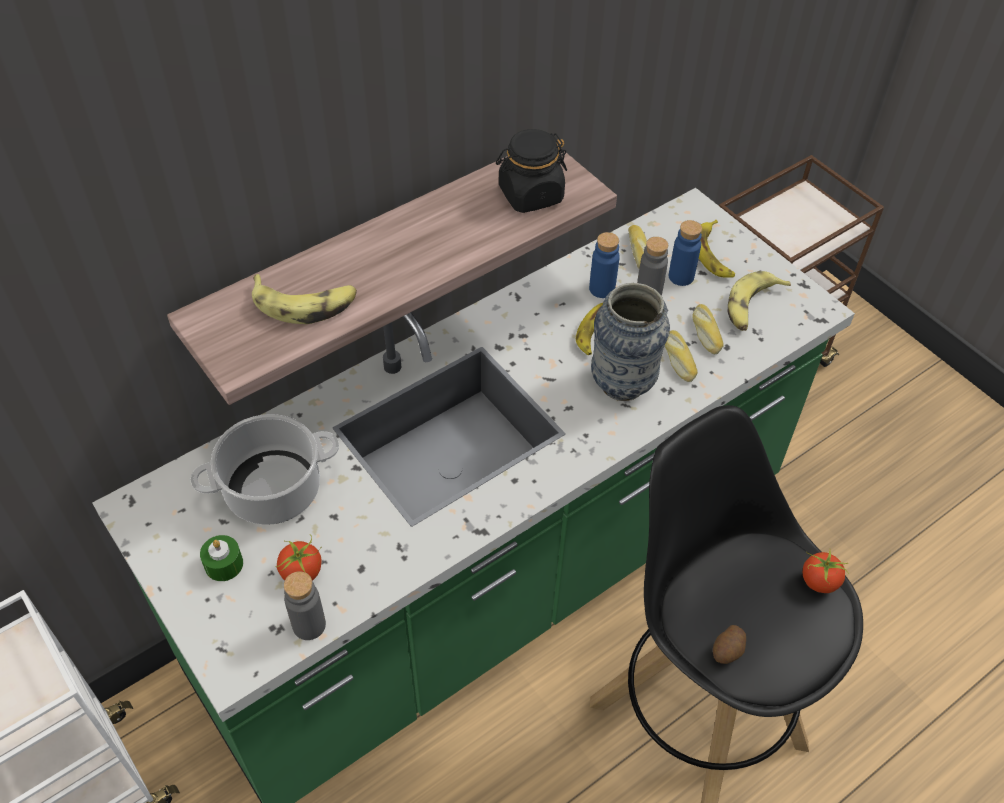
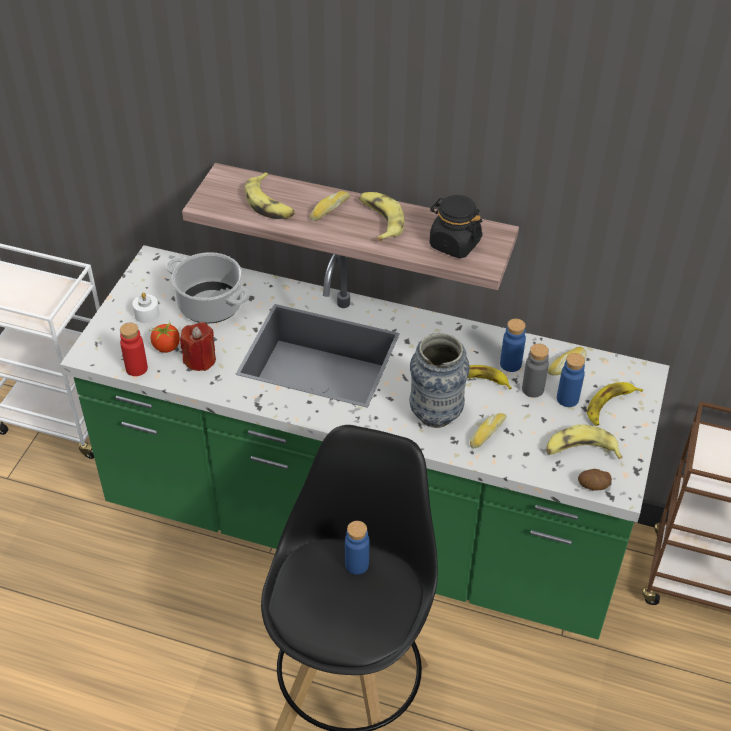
camera: 55 degrees right, 5 degrees down
(224, 564) = (147, 314): green candle -> white candle
(309, 625) = (136, 368): grey bottle -> red bottle
(356, 549) = (200, 360): none -> red candle
(434, 229) = (380, 220): none -> banana
(705, 333) = (527, 436): bread -> bread (329, 209)
(725, 577) = (357, 564): none -> blue bottle
(728, 651) = (298, 590): potato -> potato (593, 486)
(818, 581) = (397, 618): tomato -> none

